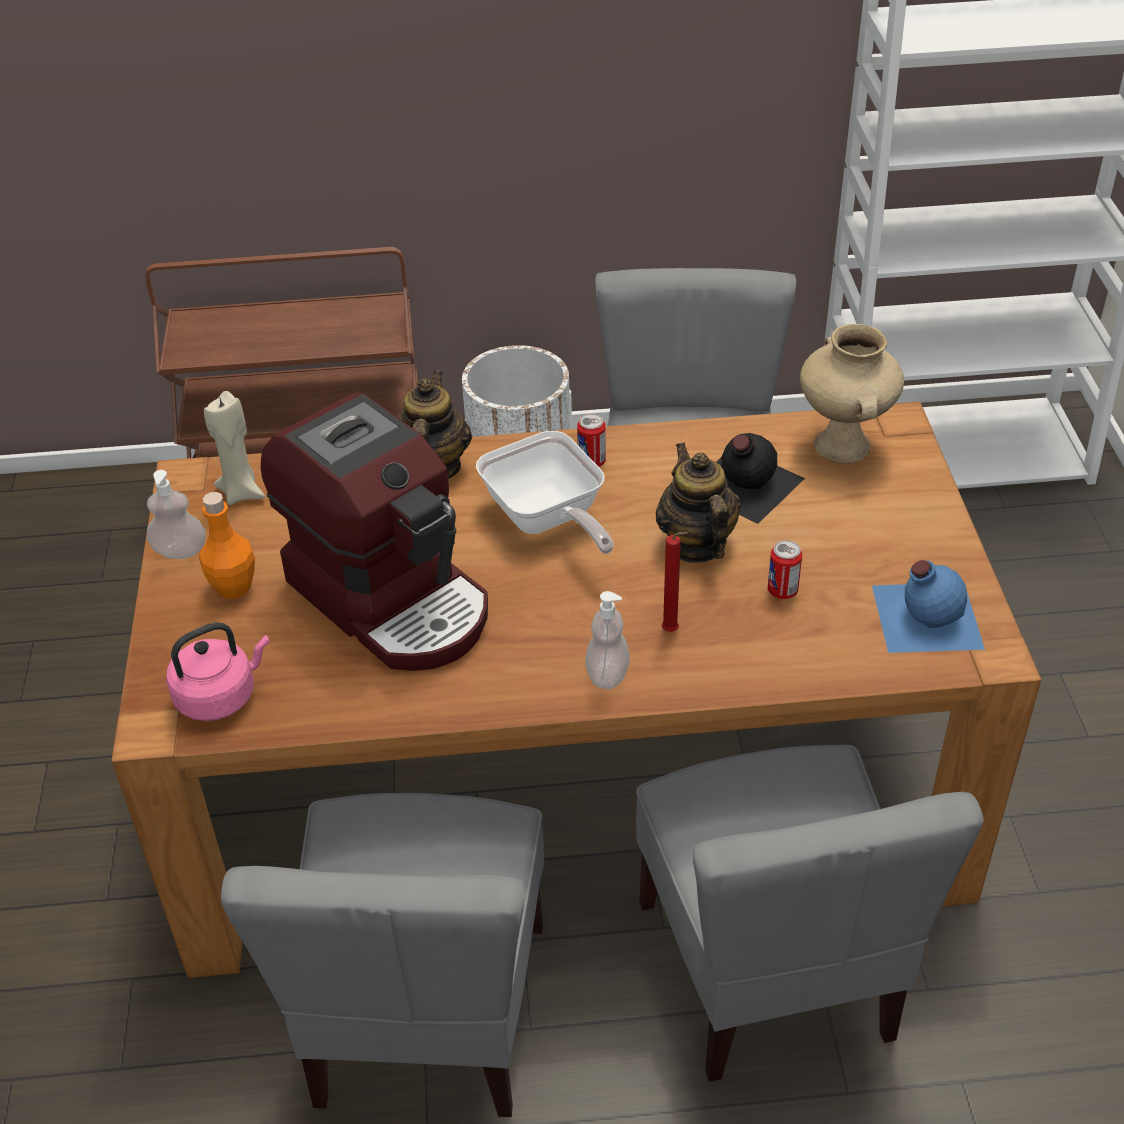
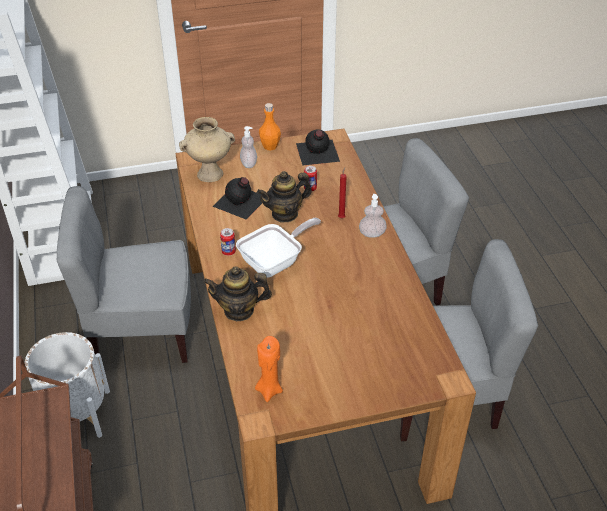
camera: 100 degrees left, 0 degrees up
(180, 551) = (323, 406): soap dispenser -> soap dispenser (248, 163)
(220, 696) = (423, 360): pink kettle -> none
(233, 587) = (347, 374): orange bottle -> orange bottle (270, 146)
(242, 492) = (269, 390): beige candle -> orange candle
(393, 598) = (341, 309): coffee machine -> none
(925, 615) = (317, 152): blue bottle -> black bottle

